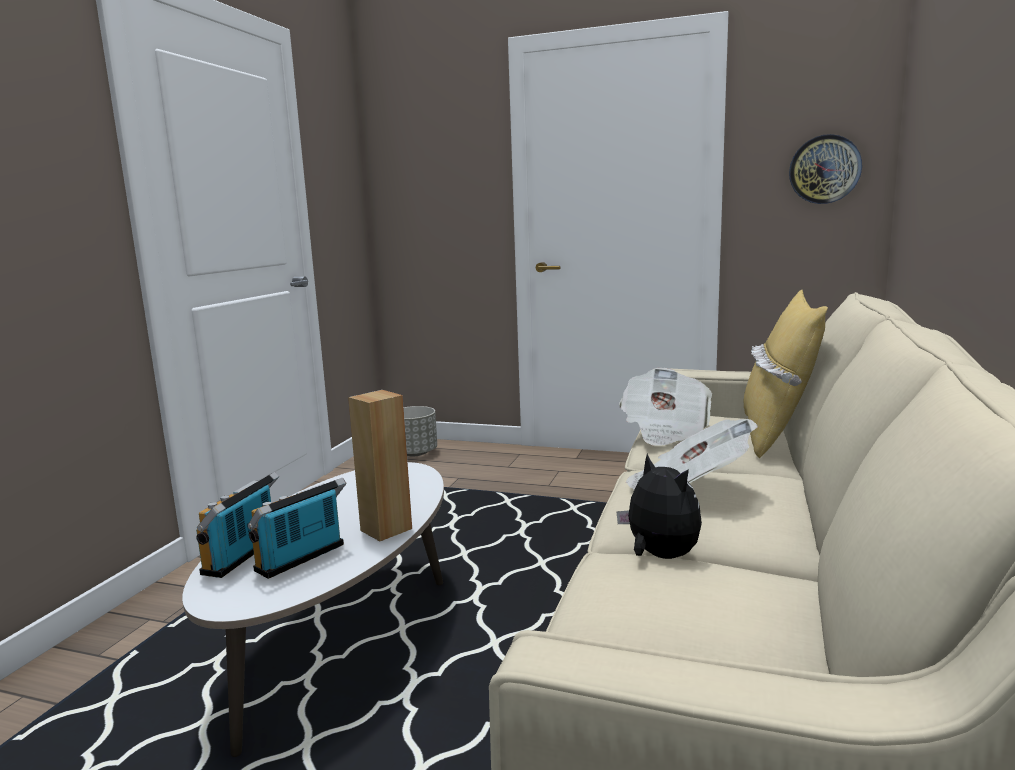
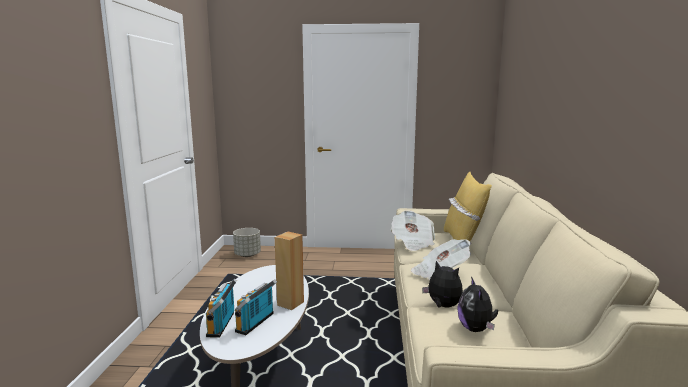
camera: 15 degrees left, 0 degrees up
(701, 611) = (476, 329): none -> plush toy
(824, 169) = (464, 104): wall clock -> none

